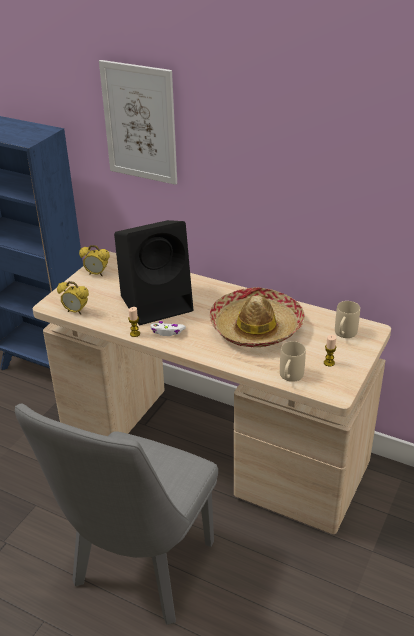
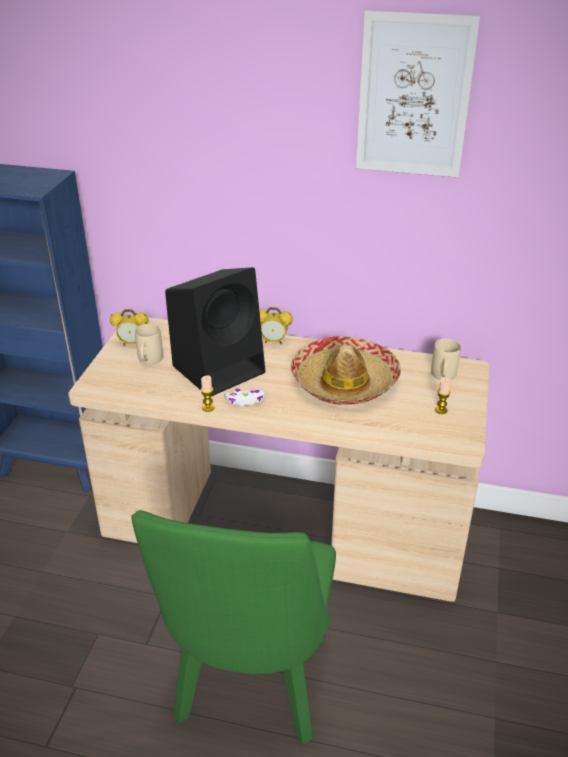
camera: 15 degrees left, 0 degrees up
(75, 311) = (125, 391): alarm clock -> alarm clock (273, 342)
(139, 573) = (251, 690): grey chair -> green chair
(140, 123) = (175, 156): picture -> picture (414, 96)
(290, 377) = (406, 433): beige mug -> beige mug (149, 361)

